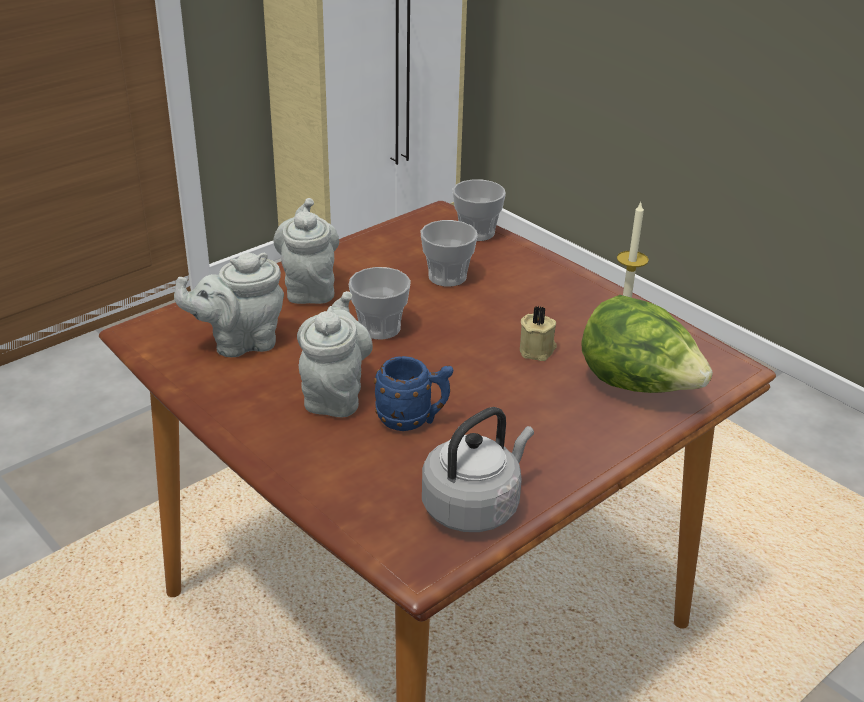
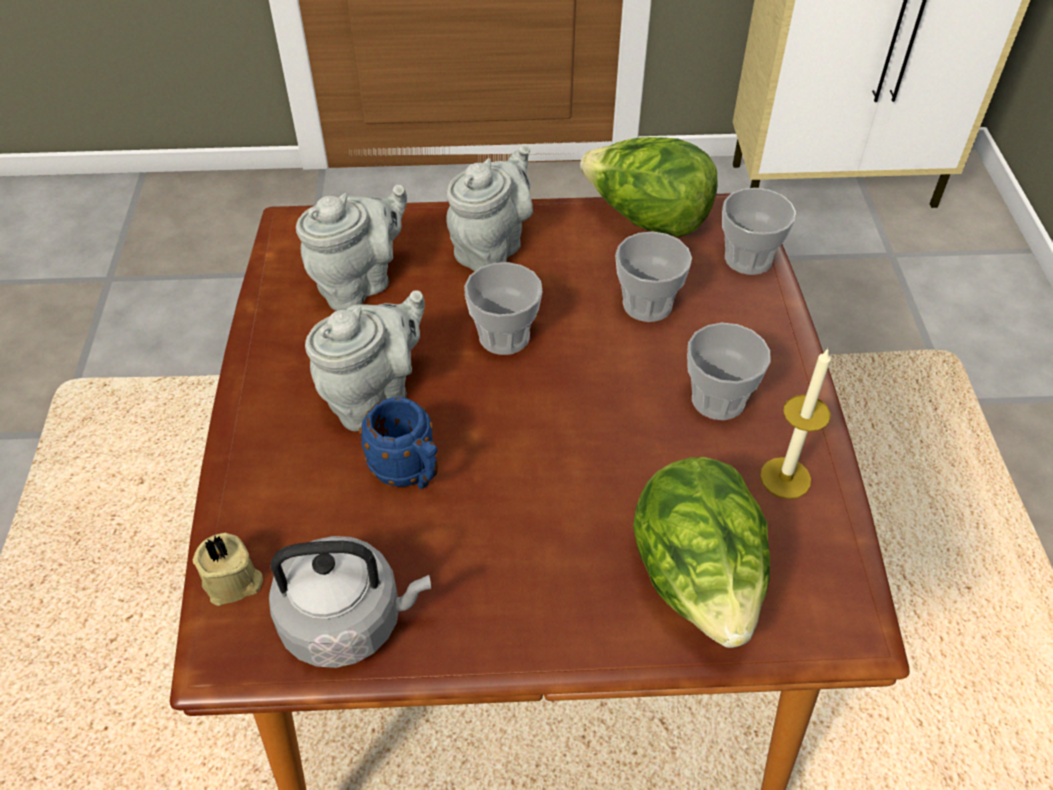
camera: 40 degrees right, 15 degrees up
(240, 343) = (359, 283): grey teapot -> grey teapot turned 120 degrees clockwise
(391, 236) = (647, 220): none -> lettuce
(538, 350) = (637, 460): beige candle -> beige candle (233, 583)
(545, 303) = (718, 399): none -> cup

